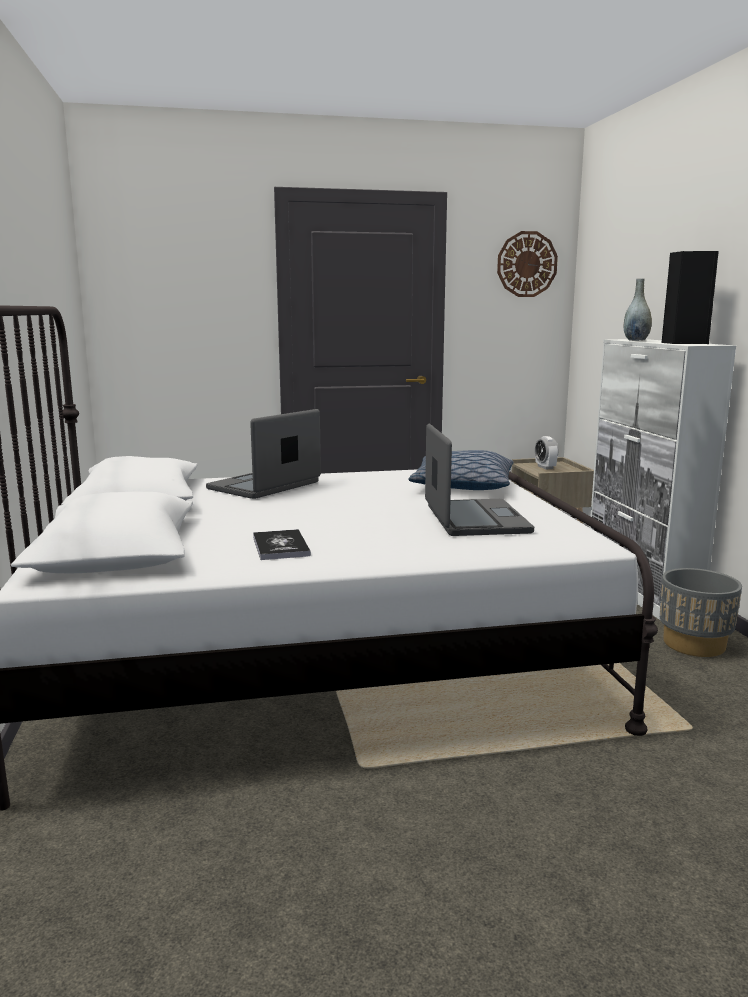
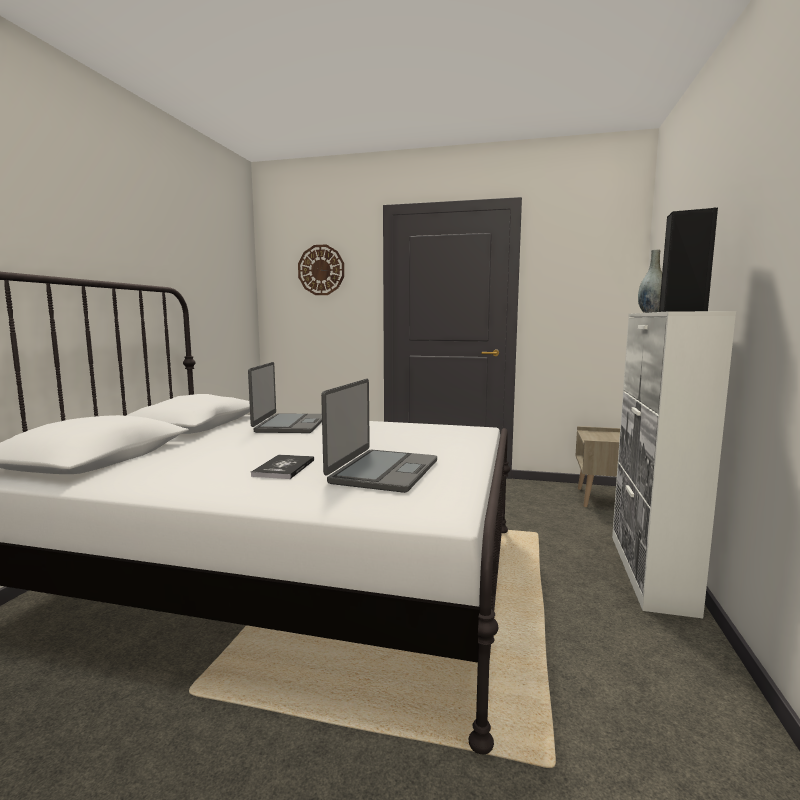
camera: 25 degrees right, 5 degrees down
(265, 486) = (290, 425): laptop -> laptop turned 120 degrees clockwise
(280, 546) = (186, 472): book -> book (284, 468)
(462, 486) = (437, 441): pillow -> none
(527, 264) = (597, 254): wall clock -> wall clock (321, 270)
(545, 467) = (603, 436): alarm clock -> none
(693, 644) = (658, 651): grey planter -> none

